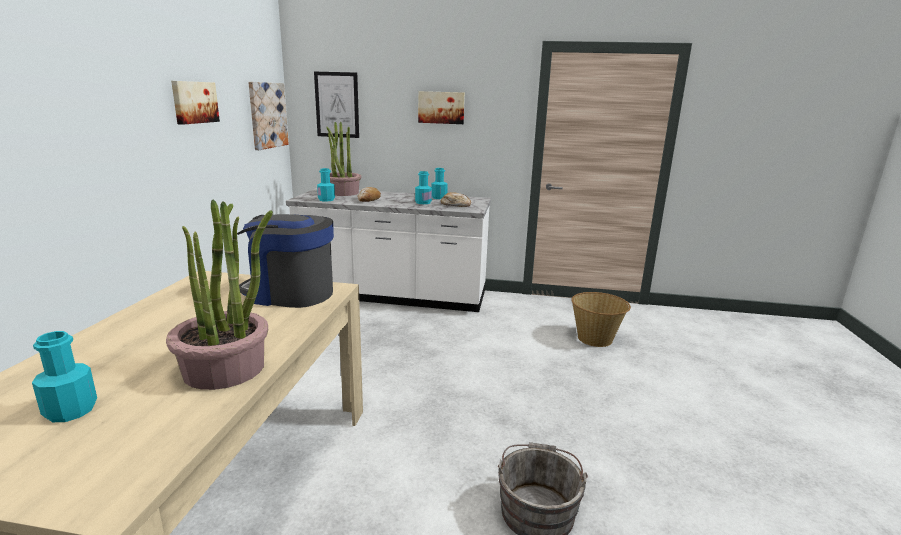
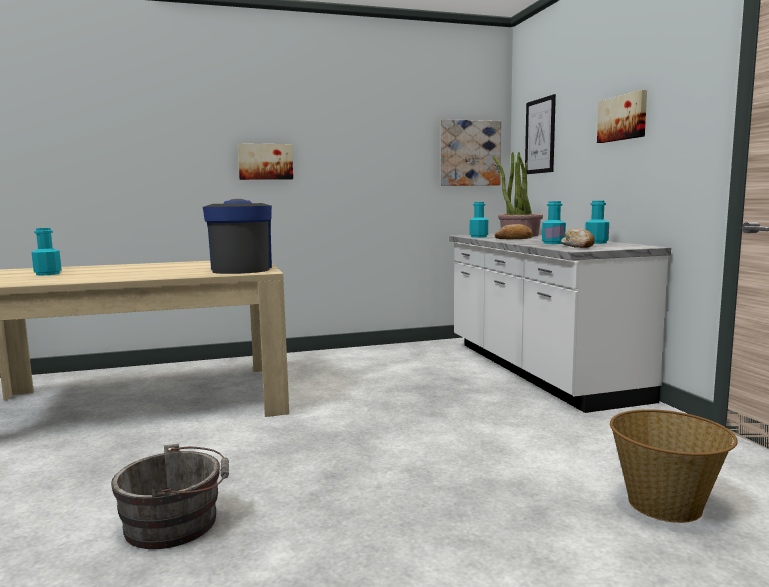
camera: 65 degrees right, 10 degrees down
(194, 102) = (359, 137): picture -> picture (265, 161)
(225, 368) = (101, 277): potted plant -> none

